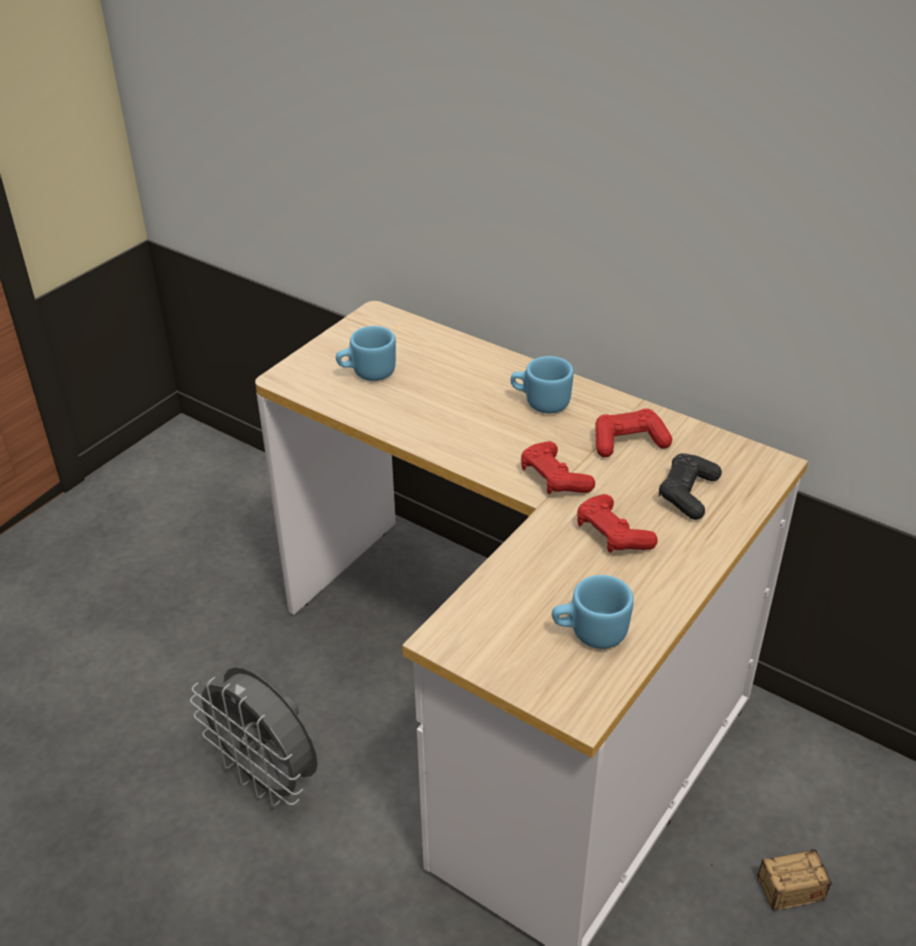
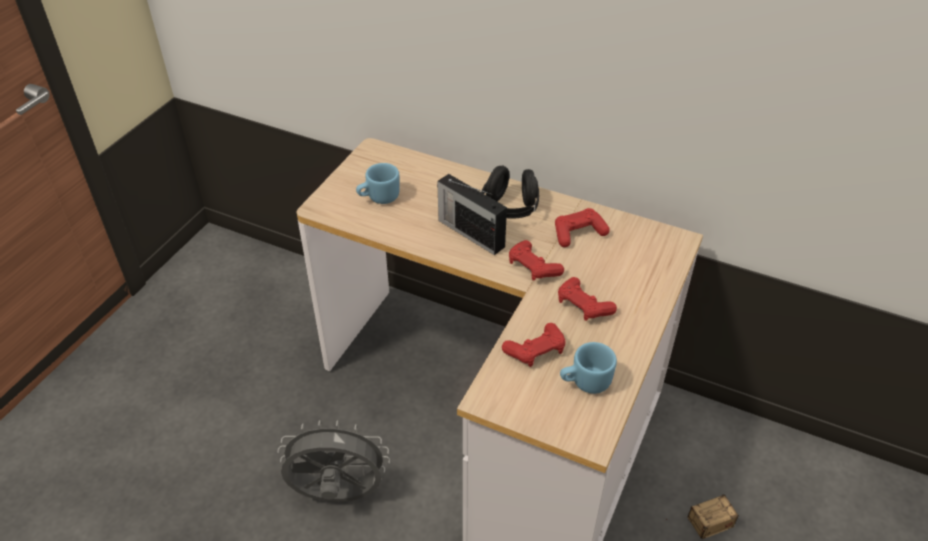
camera: 10 degrees left, 5 degrees up
(268, 778) = (337, 496): grey fan -> grey fan turned 150 degrees clockwise
(478, 427) = (470, 232): none -> radio
(530, 584) = (535, 351): none -> red game controller
(540, 402) = (509, 209): blue mug -> black headphones
(687, 493) = (627, 269): black game controller -> none

